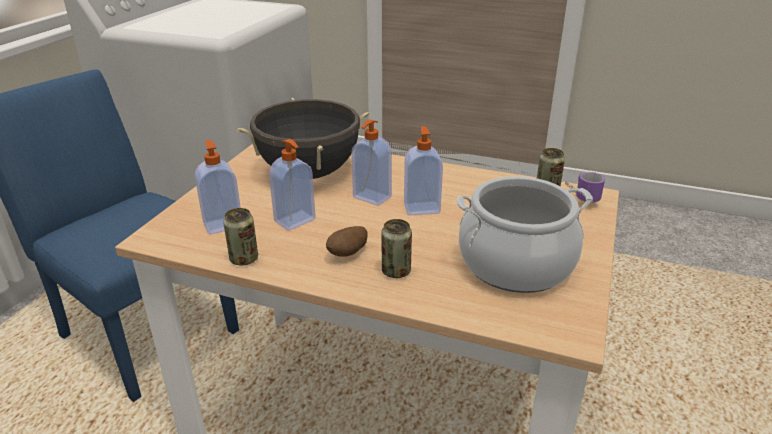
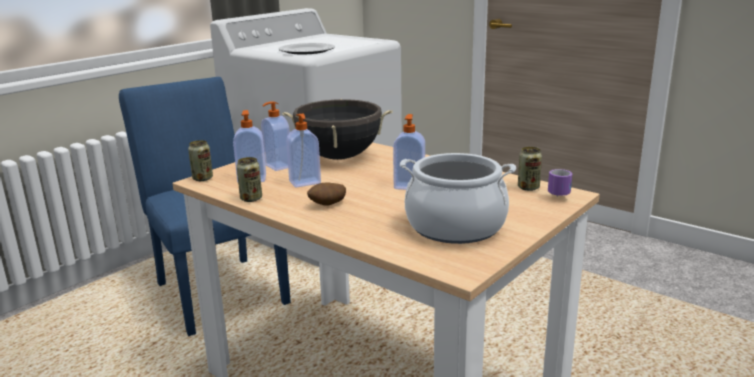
camera: 20 degrees right, 10 degrees down
(206, 28) = (306, 51): none -> plate
(371, 198) = (374, 176): soap dispenser -> soap dispenser (277, 166)
(396, 271) = (355, 218): can -> can (202, 178)

